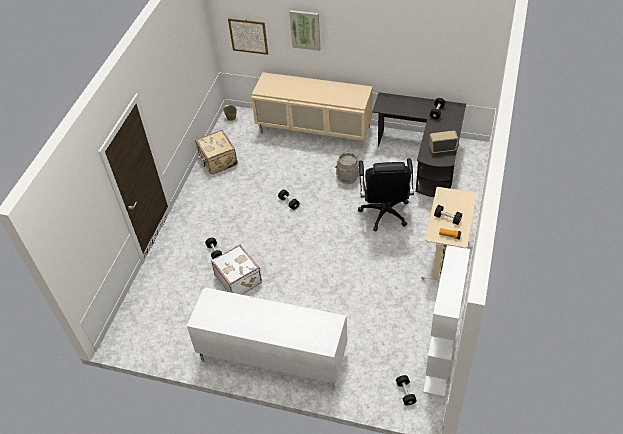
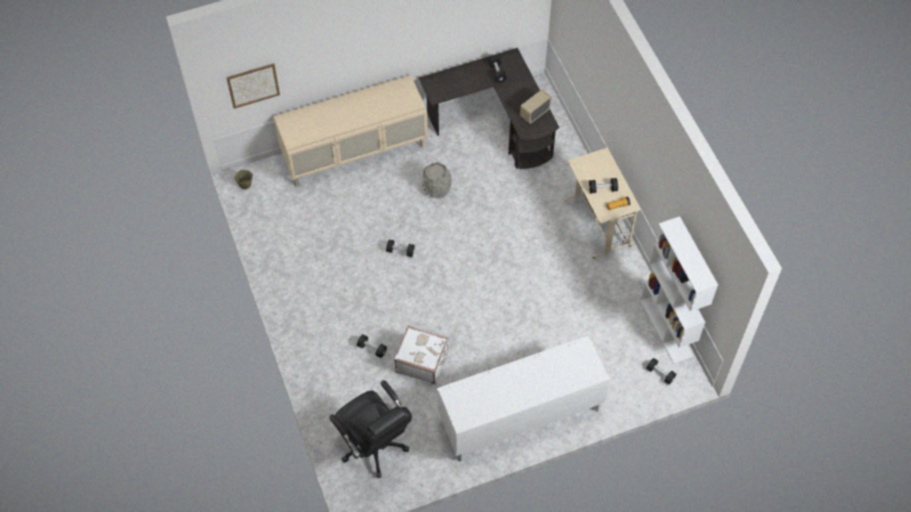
camera: 40 degrees left, 10 degrees up
(217, 161) = (279, 245): beige suitcase -> none
(305, 30) = (326, 51): picture -> none
(384, 213) = (506, 209): black office chair -> black office chair (375, 447)

